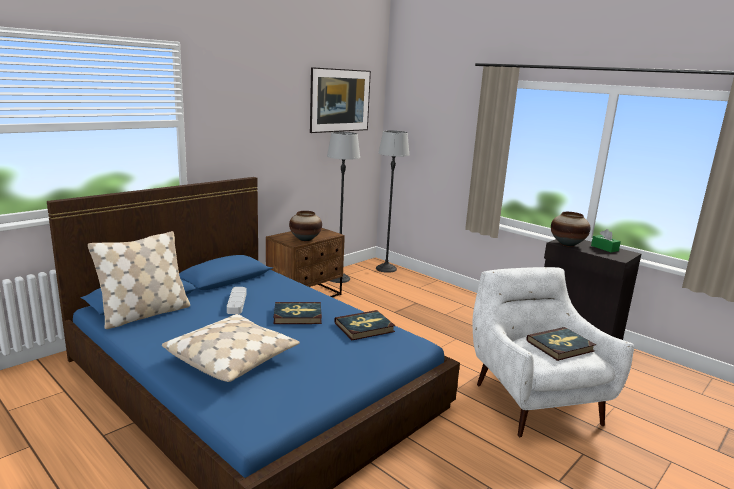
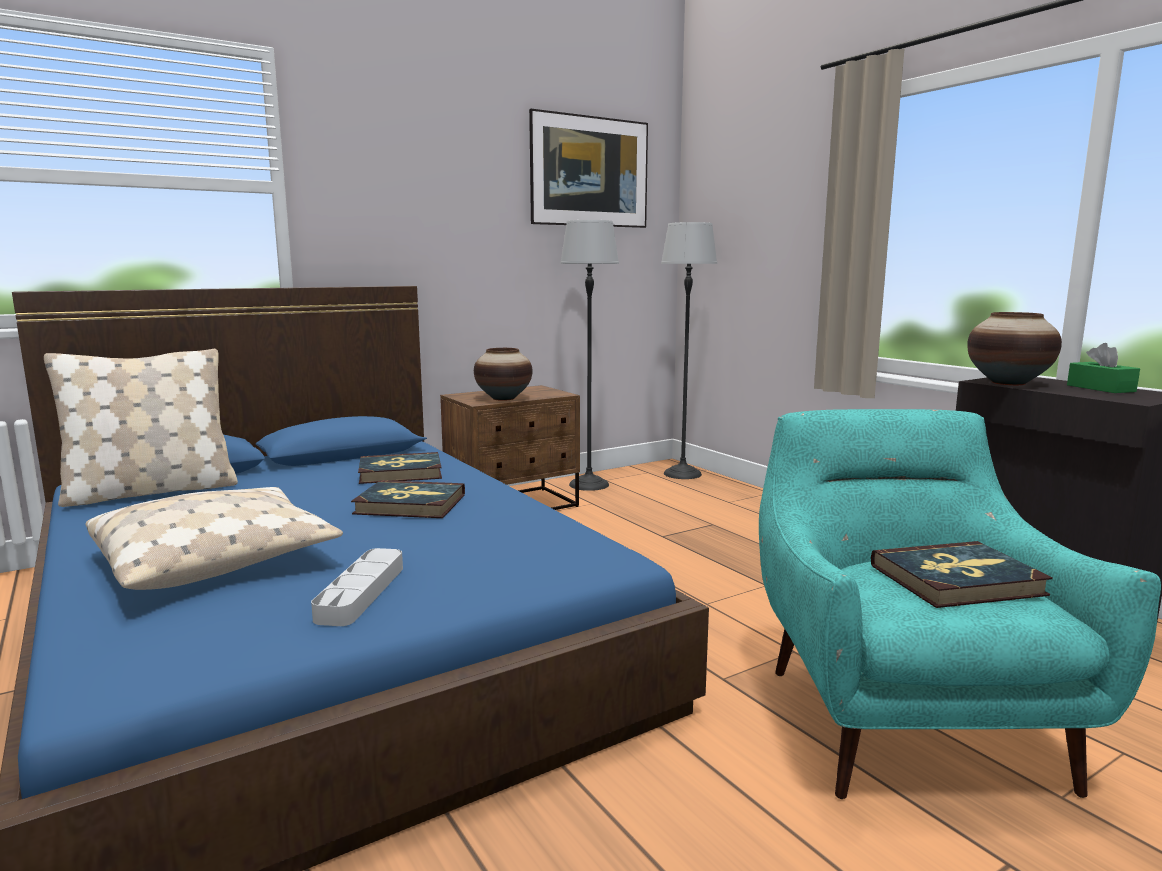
camera: 15 degrees right, 5 degrees down
(237, 303) = (322, 483): grey tray -> grey tray (361, 592)
(364, 327) = (523, 528): book -> book (400, 472)
(533, 400) = (904, 717): white armchair -> turquoise armchair

